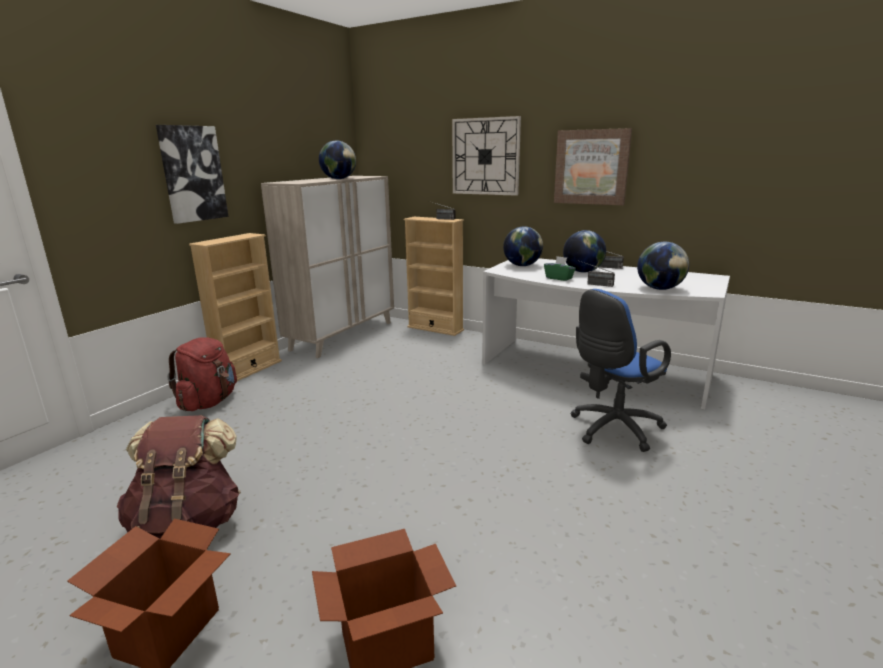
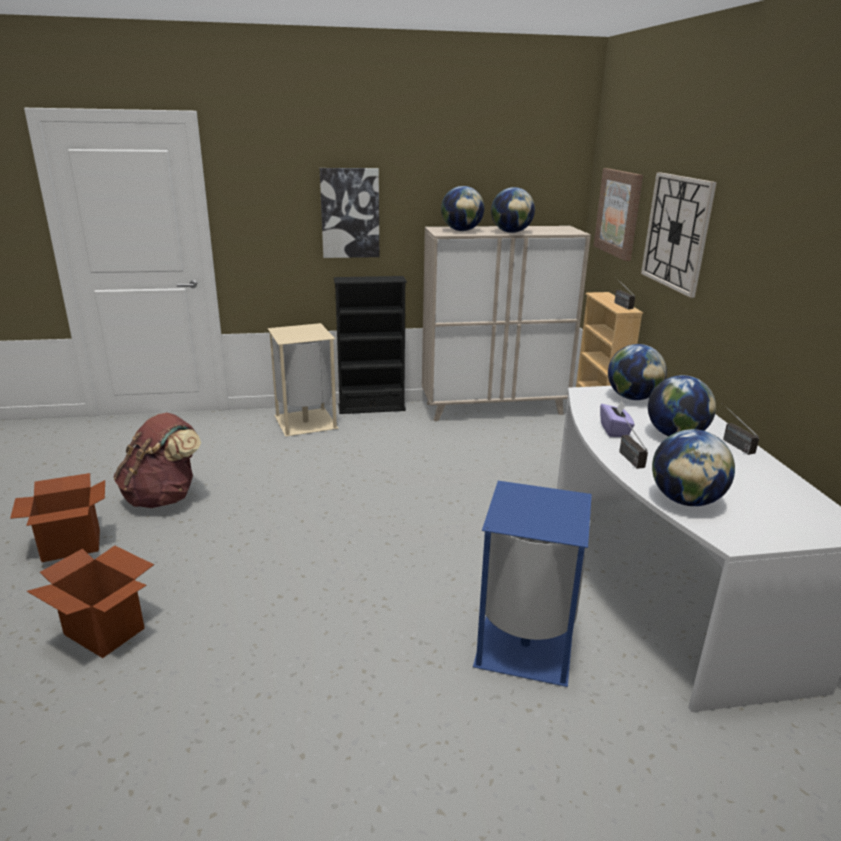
camera: 50 degrees right, 5 degrees up
(209, 402) = (306, 421): red backpack -> beige trash can
(248, 370) = (371, 408): beige bookcase -> black bookcase
(302, 181) = (461, 230): none -> globe
(559, 278) = (614, 430): green tissue box -> purple tissue box
(591, 167) = (770, 282): picture -> picture (619, 213)
(612, 430) = (523, 643): blue office chair -> blue trash can

